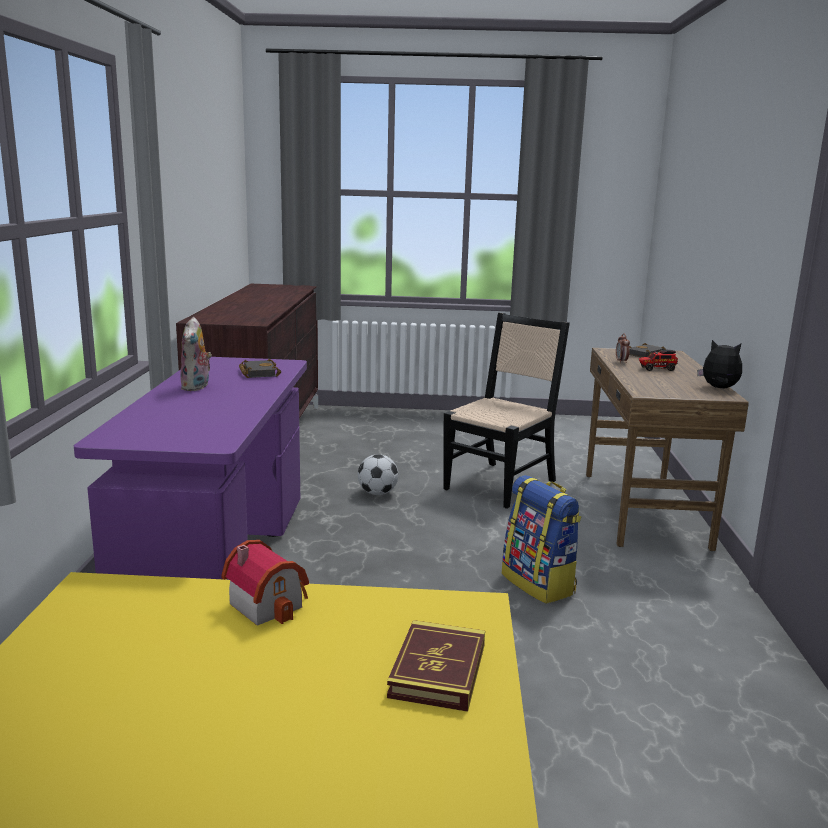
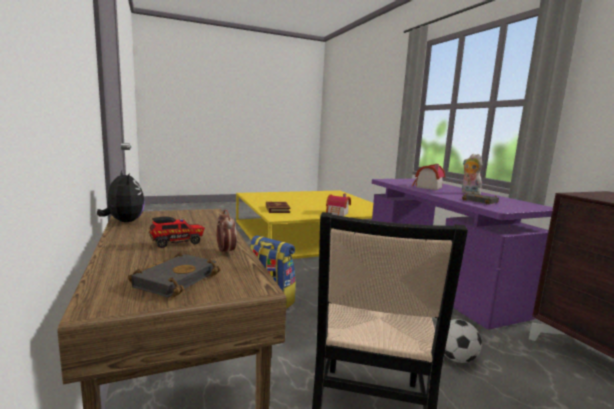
camera: 155 degrees right, 5 degrees down
(214, 407) = (427, 187): none -> toy house
(719, 388) = (124, 222): plush toy -> plush toy turned 135 degrees counterclockwise

